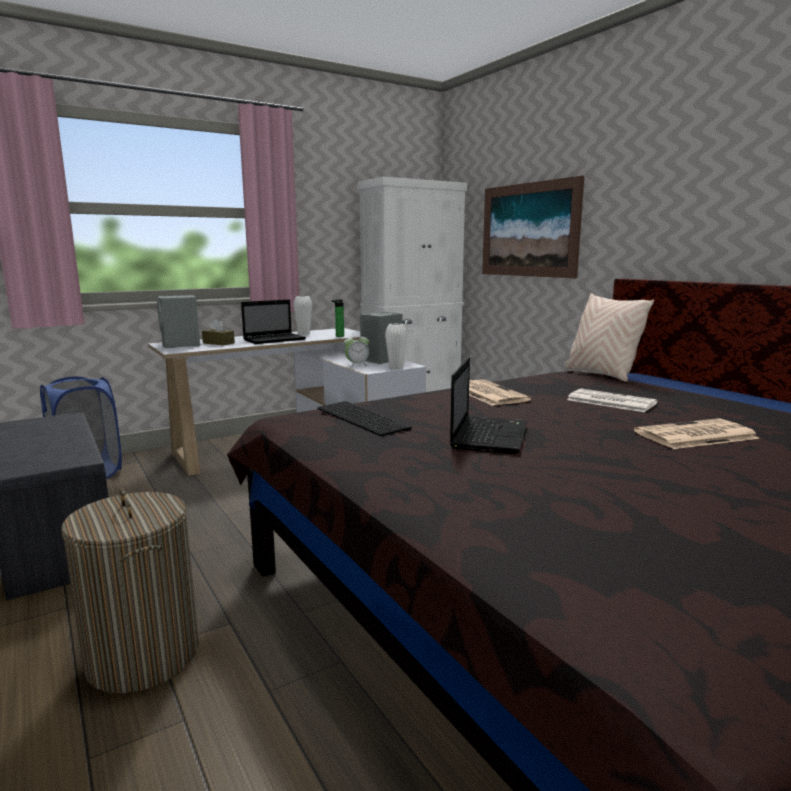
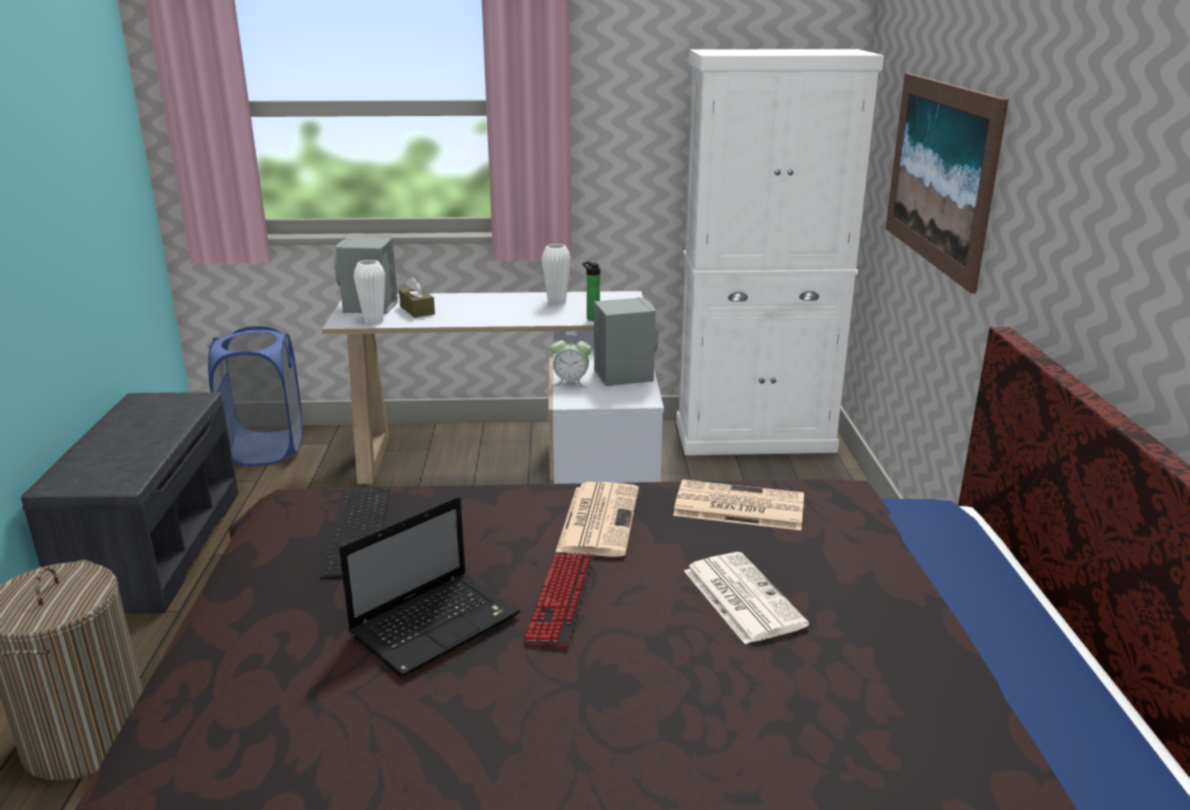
camera: 30 degrees right, 10 degrees up
(275, 339) = (496, 313): laptop -> none
(396, 367) = (614, 401): white vase -> white vase (373, 321)
(532, 417) = (560, 600): none -> keyboard
(601, 374) = (877, 510): beige pillow -> none
(694, 435) = (710, 733): newspaper -> newspaper (737, 507)

